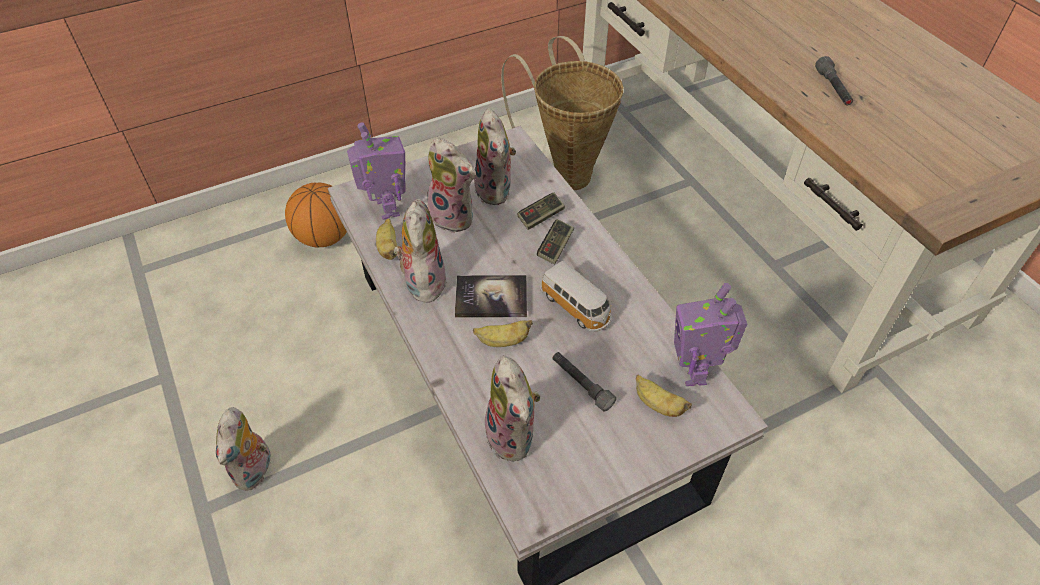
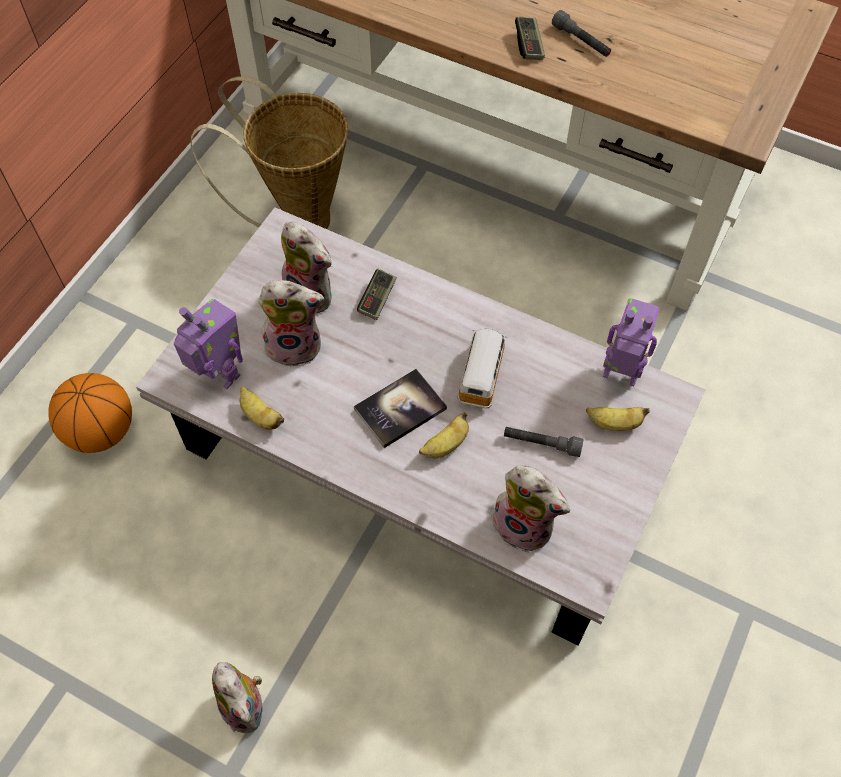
camera: 35 degrees left, 10 degrees up
(423, 281) = (323, 430): plush toy -> none
(555, 247) = (416, 324): game controller -> game controller (529, 45)
(576, 307) = (481, 374): toy car -> toy car turned 90 degrees counterclockwise
(695, 371) = (620, 375): toy robot -> toy robot turned 150 degrees clockwise

